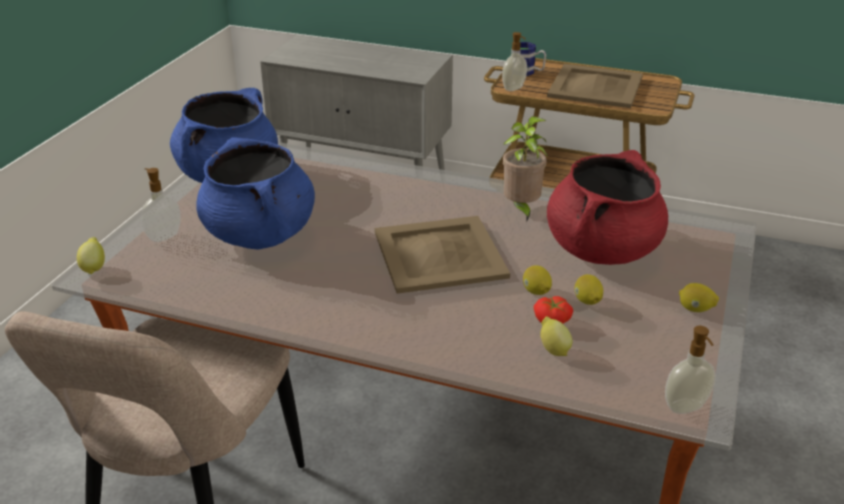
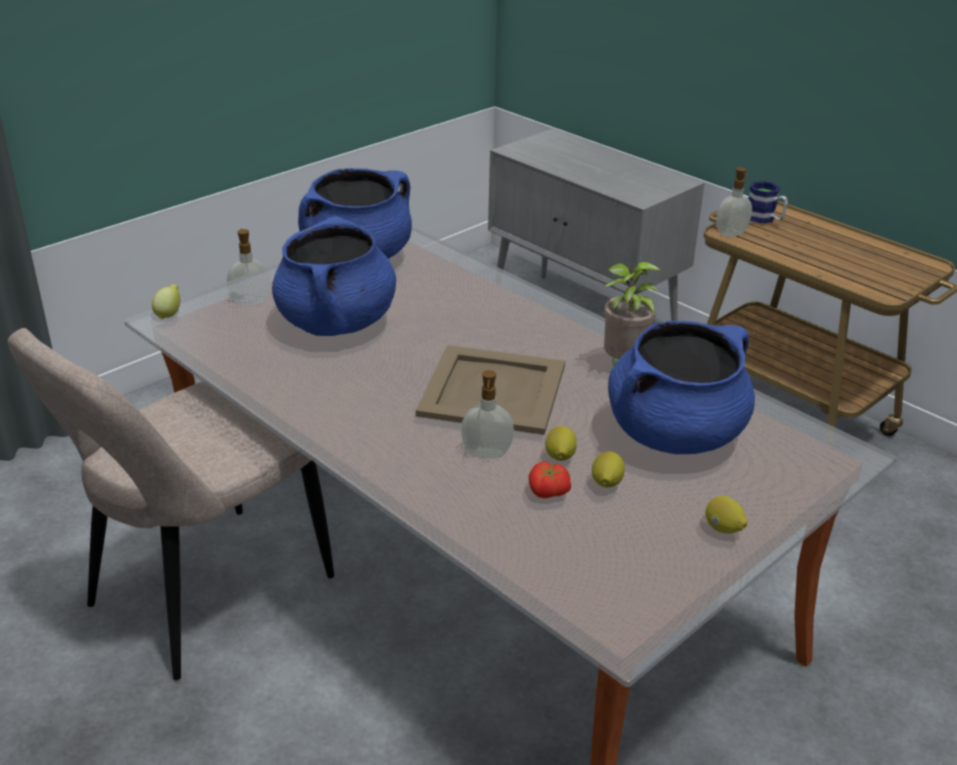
camera: 25 degrees right, 0 degrees up
(553, 350) = (523, 520): lemon -> none
(596, 86) = (834, 252): beige tray -> none
(602, 249) = (675, 434): red cooking pot -> blue cooking pot
(686, 408) = (612, 626): soap dispenser -> soap dispenser (486, 455)

